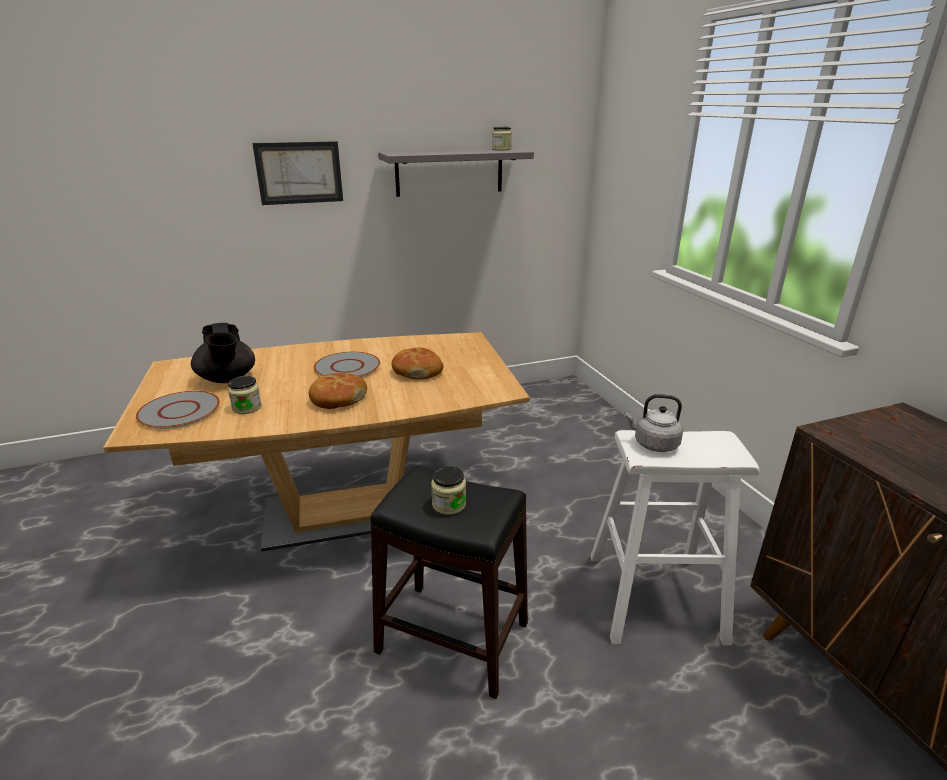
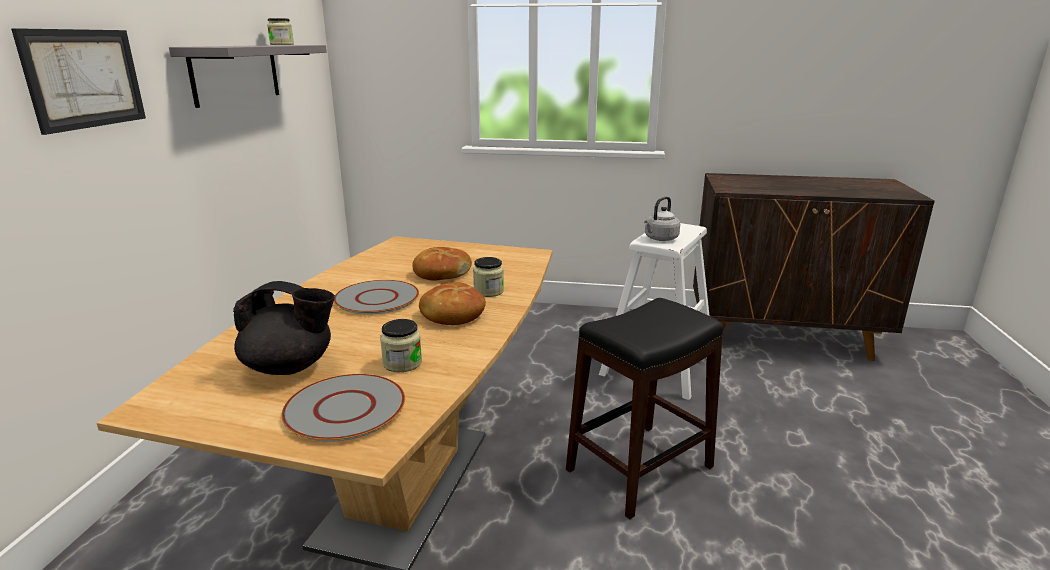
camera: 60 degrees left, 5 degrees down
(449, 504) = (658, 323): jar -> jar (488, 291)

